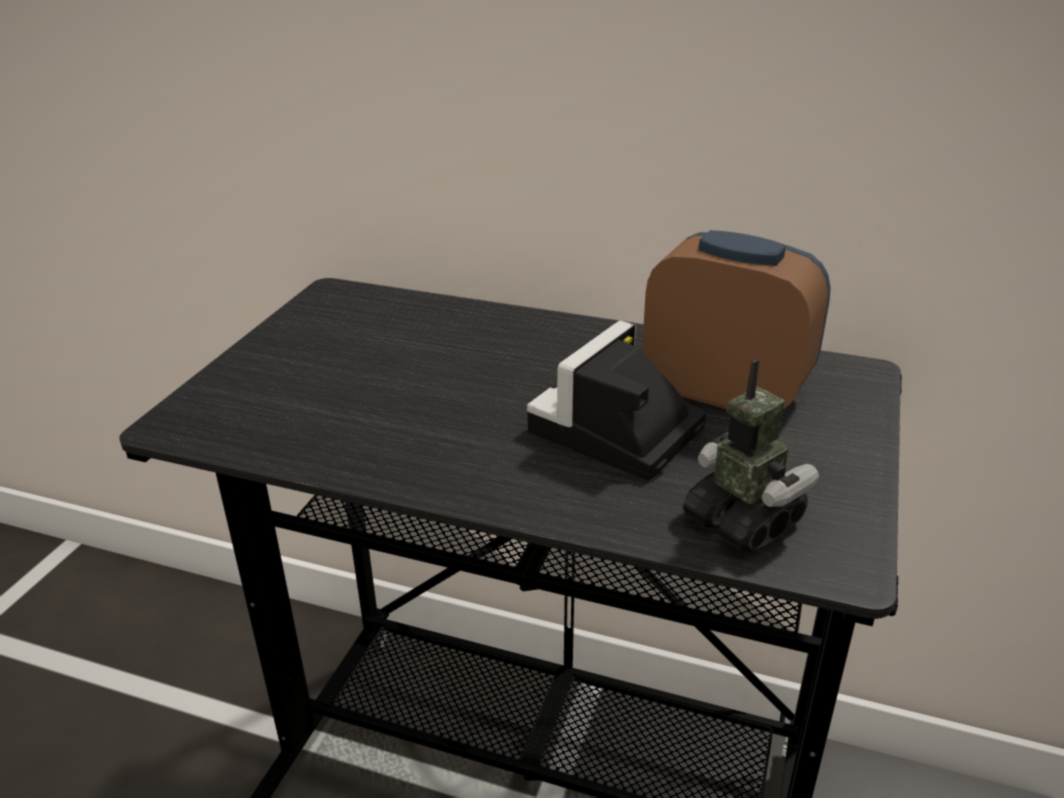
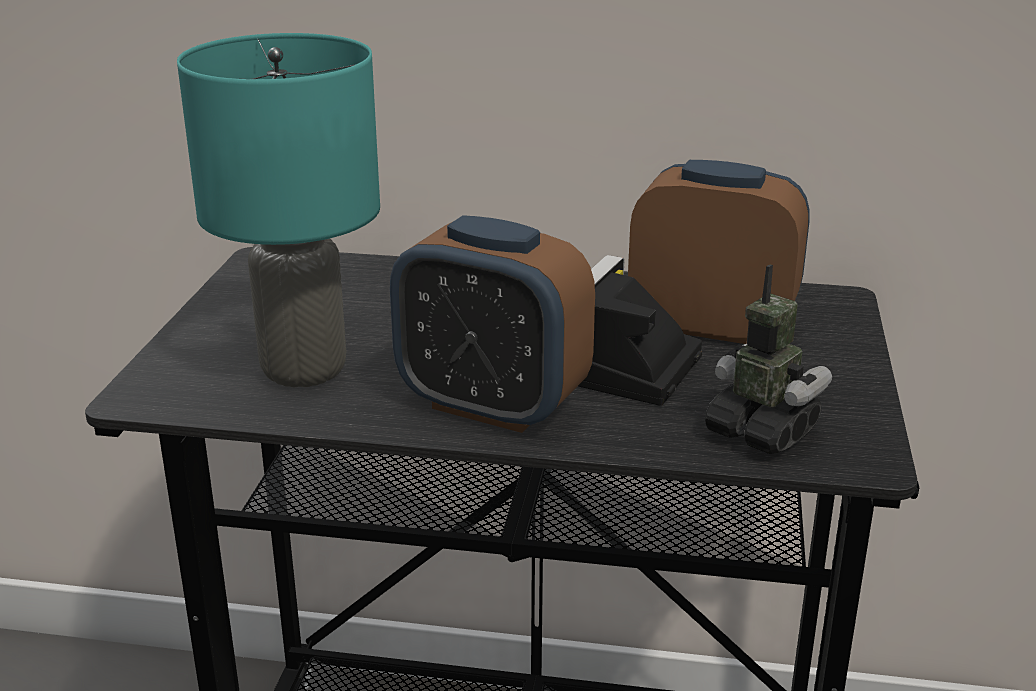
camera: 10 degrees left, 5 degrees down
(326, 413) = (306, 373): none -> turquoise table lamp
(484, 464) = (492, 405): none -> alarm clock

